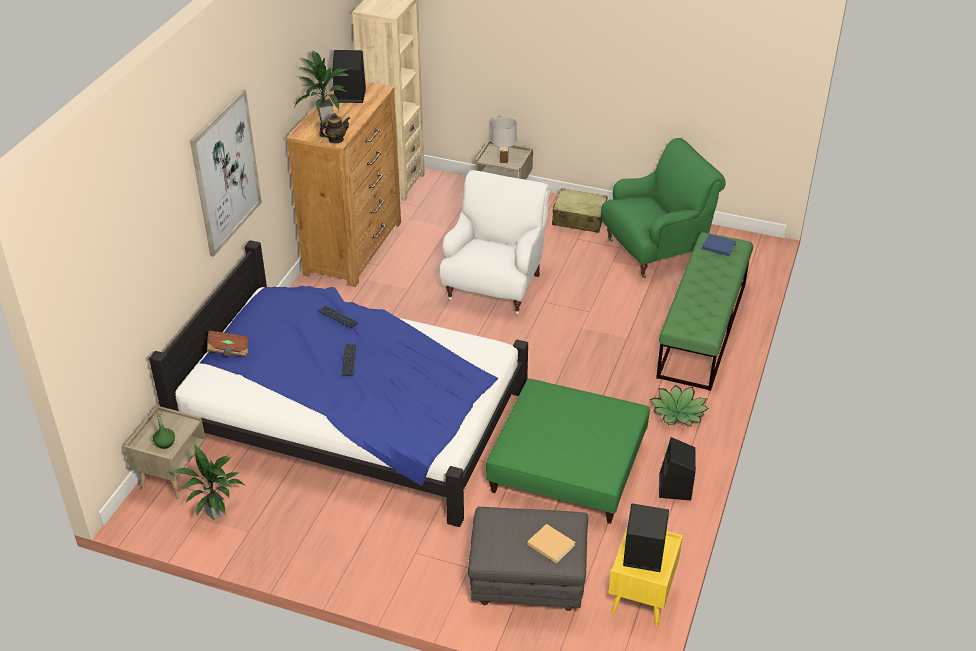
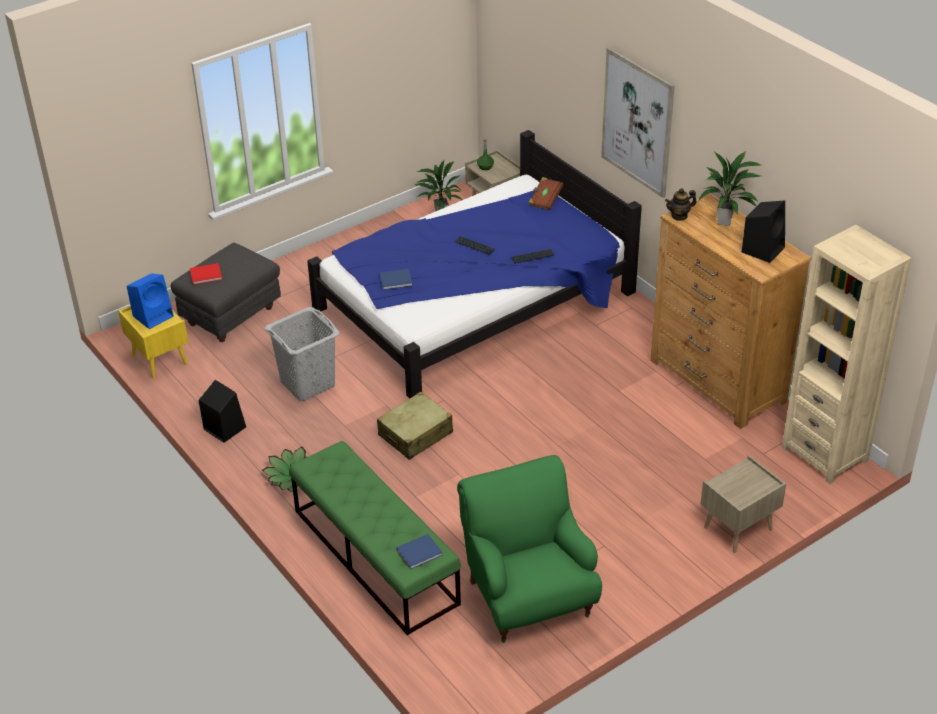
camera: 125 degrees right, 0 degrees up
(336, 140) = (679, 216): teapot -> teapot turned 60 degrees clockwise
(447, 383) = (397, 280): none -> blue book
(495, 286) = (573, 447): white armchair -> none
(503, 161) = (732, 478): white table lamp -> none
(550, 544) = (207, 275): beige book -> red book
(568, 466) = (308, 384): green ottoman -> grey laundry basket
(578, 219) = (641, 567): beige suitcase -> beige suitcase (416, 434)
(642, 555) = (154, 315): black speaker -> blue speaker
(656, 251) = (528, 597): green armchair -> green armchair turned 150 degrees clockwise

